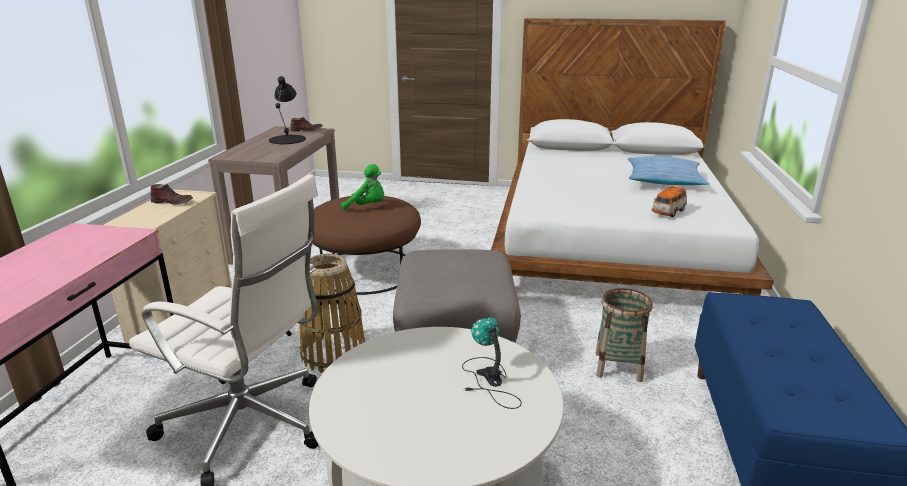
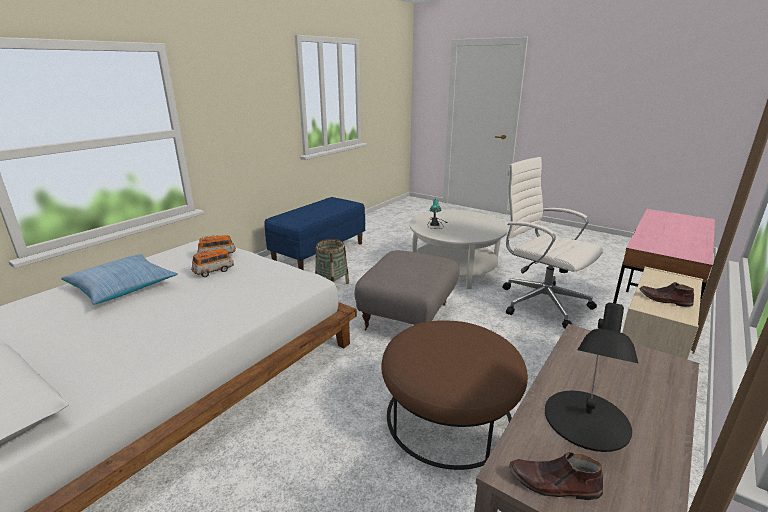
camera: 155 degrees left, 0 degrees up
(334, 354) = (493, 329): basket -> none
(367, 207) = (447, 348): green plush toy -> none
(629, 201) = (214, 271): none -> toy car

